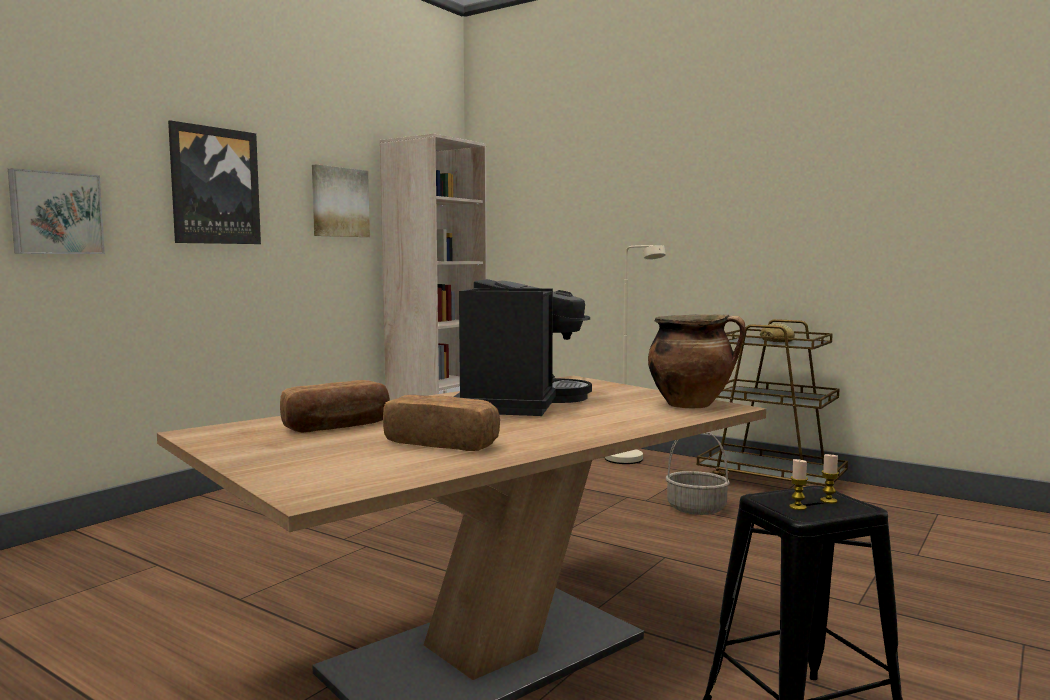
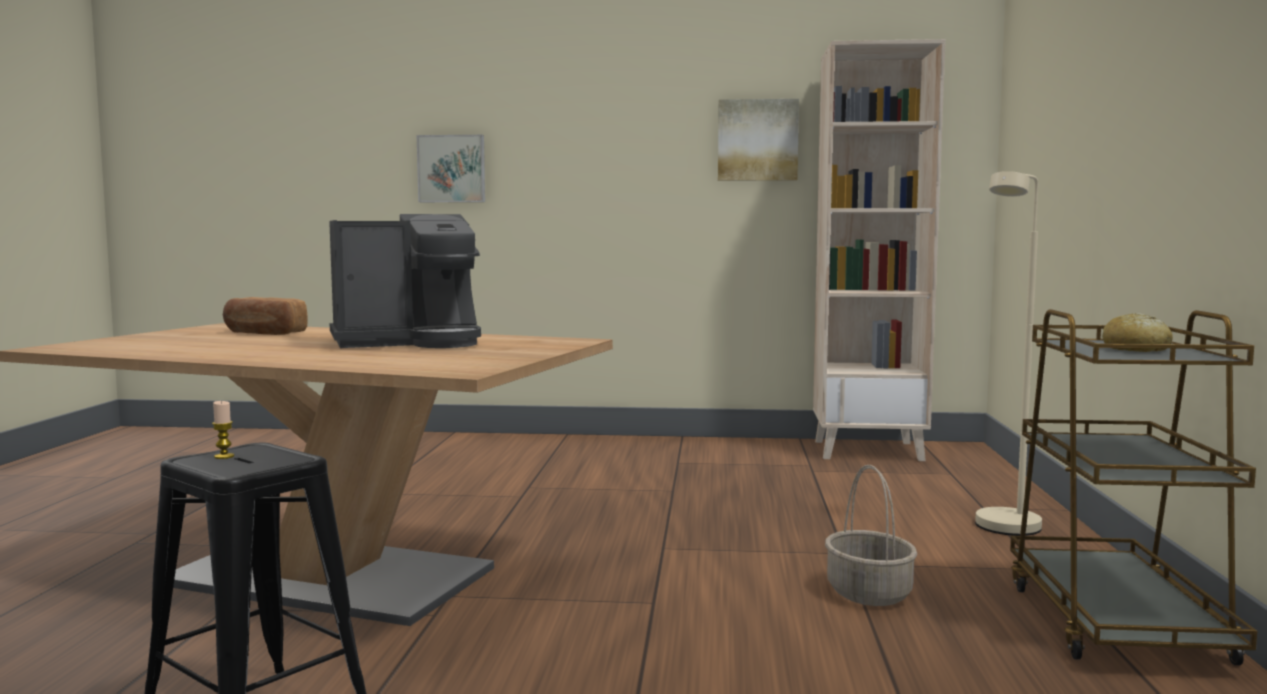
camera: 60 degrees right, 0 degrees up
(215, 186) = (597, 134): picture -> none
(442, 443) = (210, 347): bread -> none
(692, 405) = (460, 365): cooking pot -> none
(828, 501) = (256, 463): candle -> none

